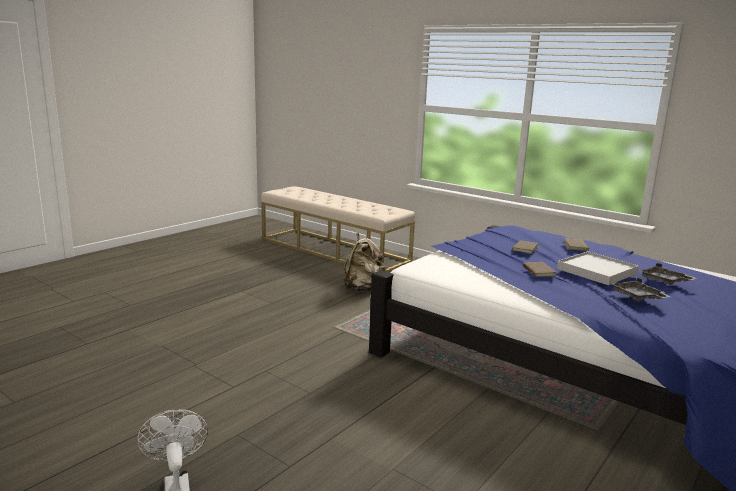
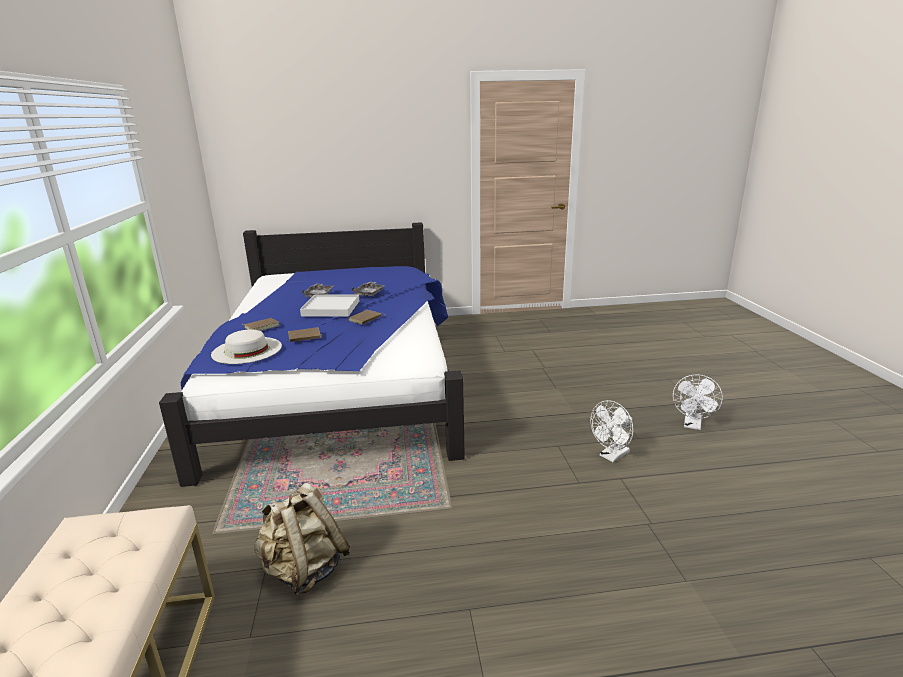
camera: 135 degrees left, 5 degrees up
(253, 403) = (611, 456): none -> white fan
(523, 234) = (247, 350): none -> white hat

